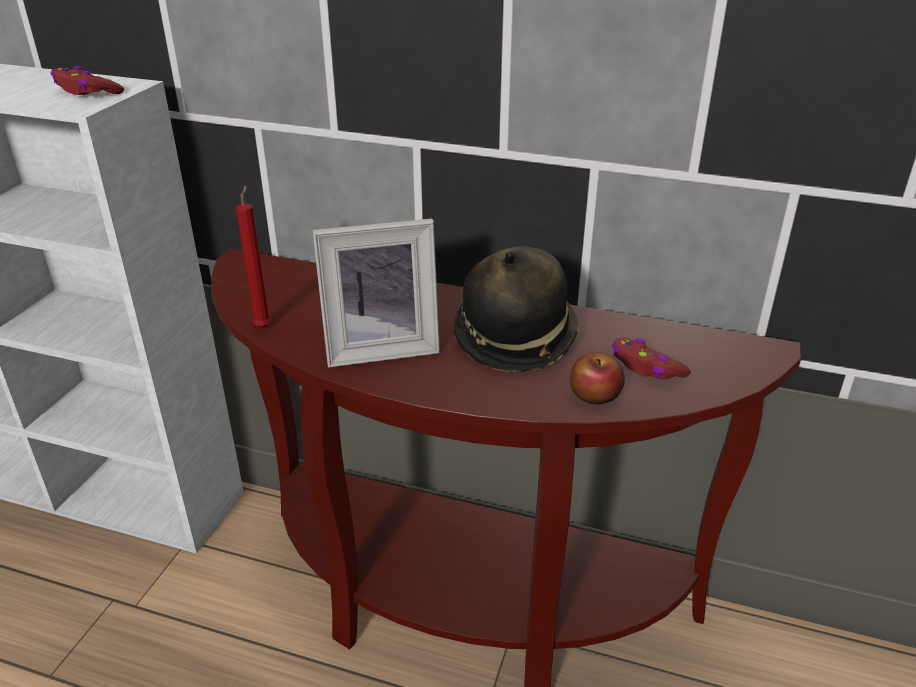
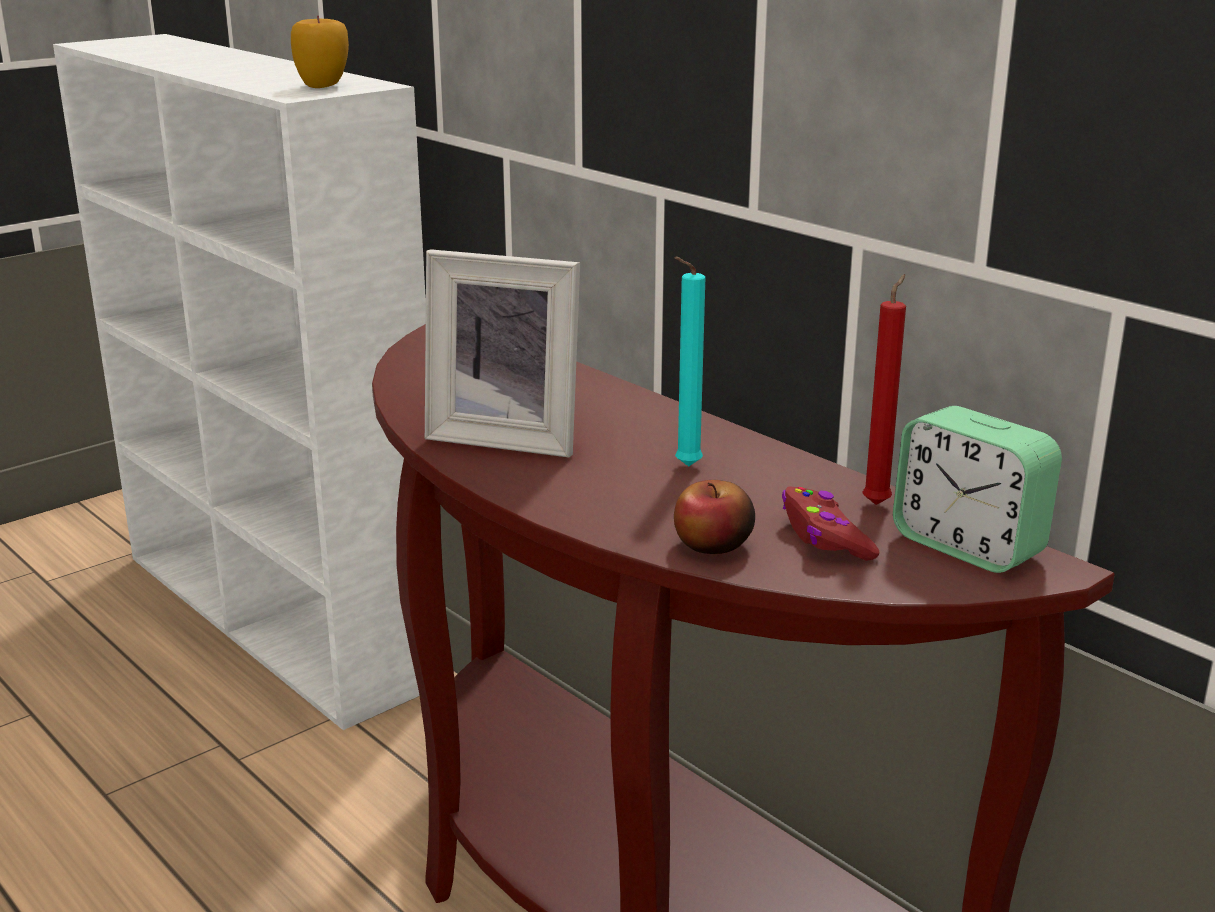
camera: 30 degrees right, 10 degrees down
(87, 92) = (323, 86): red game controller -> apple
(264, 326) = (404, 388): red candle -> red candle (878, 503)
(515, 338) = (684, 467): hat -> turquoise candle
(720, 348) = (968, 546): none -> alarm clock

